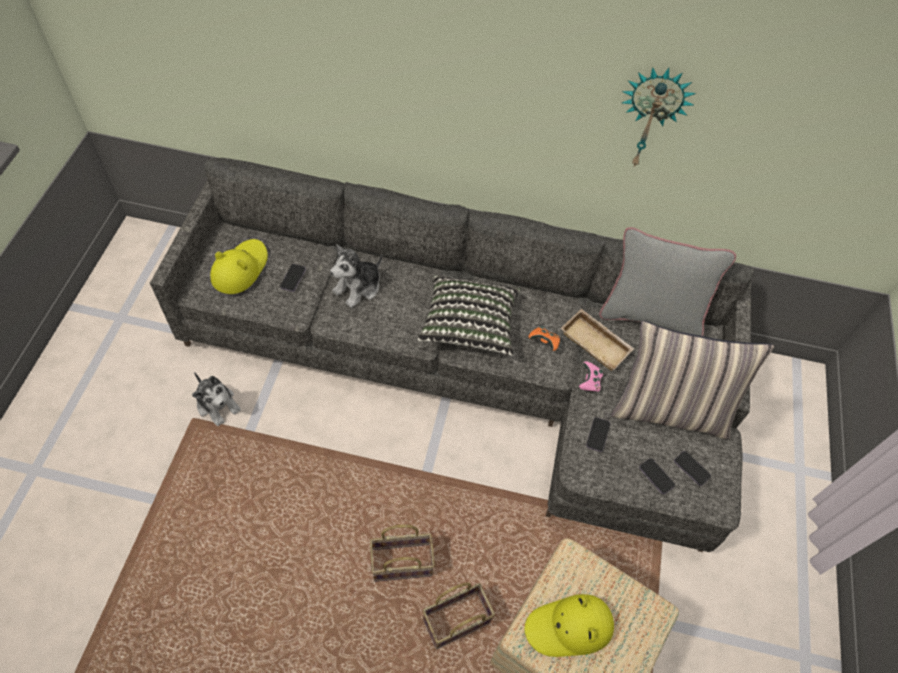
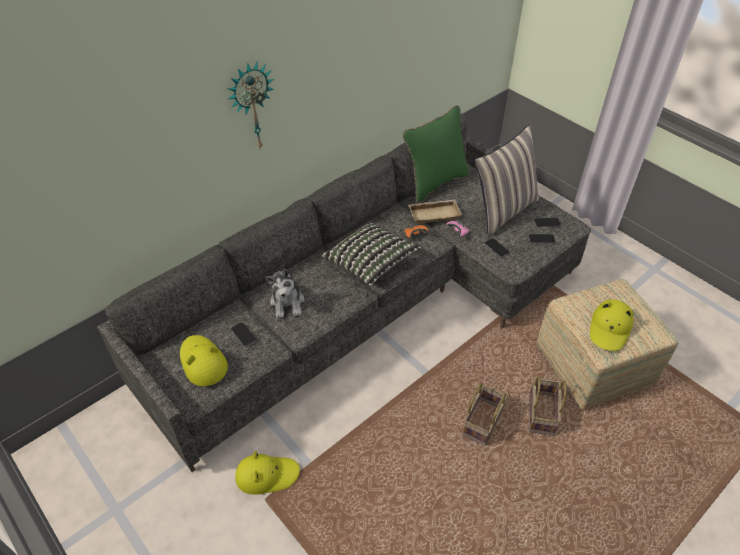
camera: 50 degrees left, 10 degrees down
(217, 404) = (267, 475): plush toy -> yellow hat
(650, 117) = (379, 54): wall clock -> wall clock (251, 106)
(650, 316) = (435, 182): grey pillow -> green pillow

